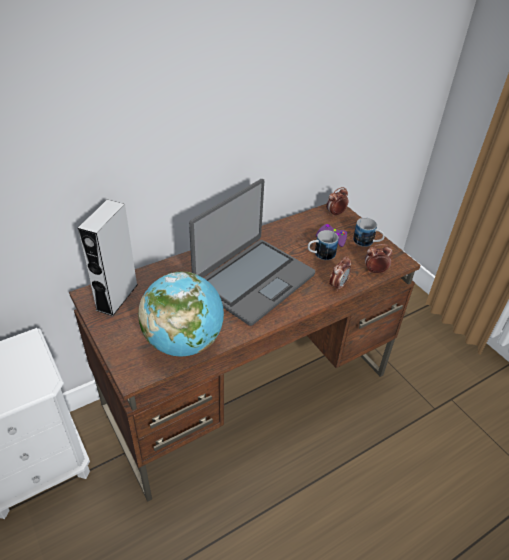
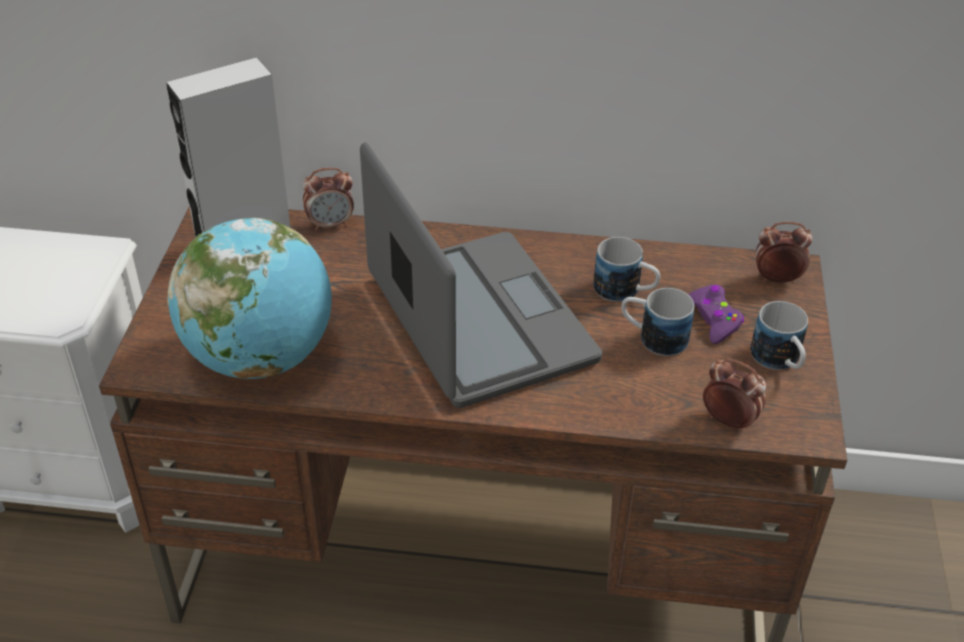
camera: 40 degrees right, 0 degrees up
(253, 280) = (478, 321): laptop -> laptop turned 105 degrees counterclockwise
(293, 242) = (625, 291): none -> mug
(338, 285) = (620, 407): alarm clock -> alarm clock (330, 224)

